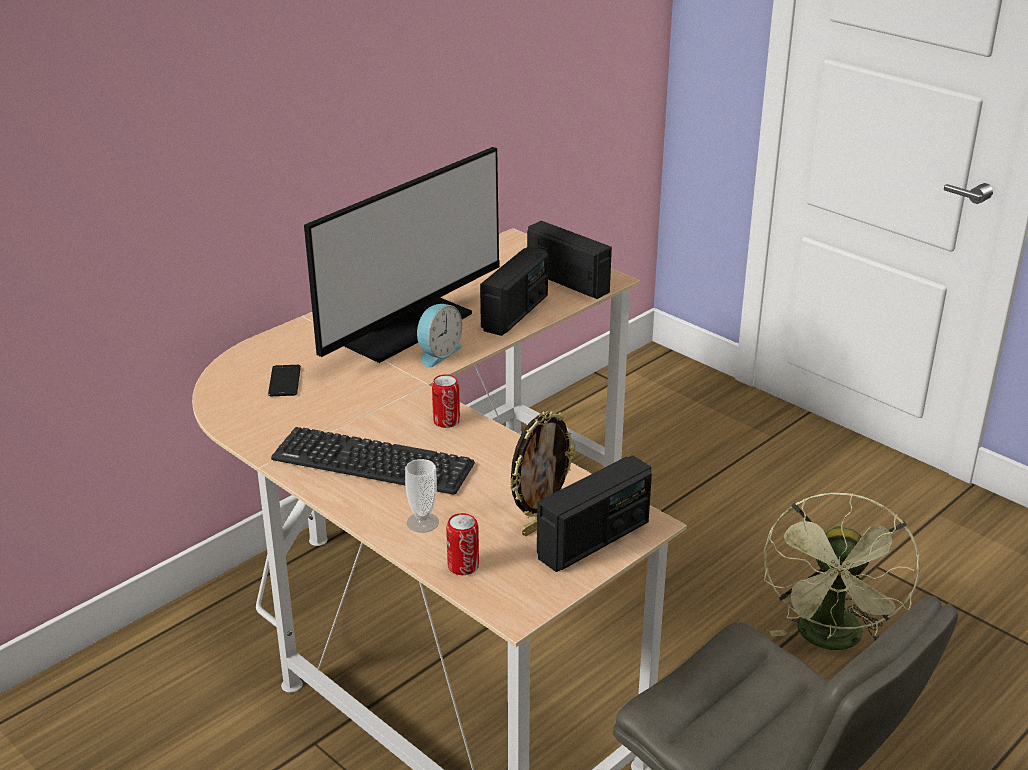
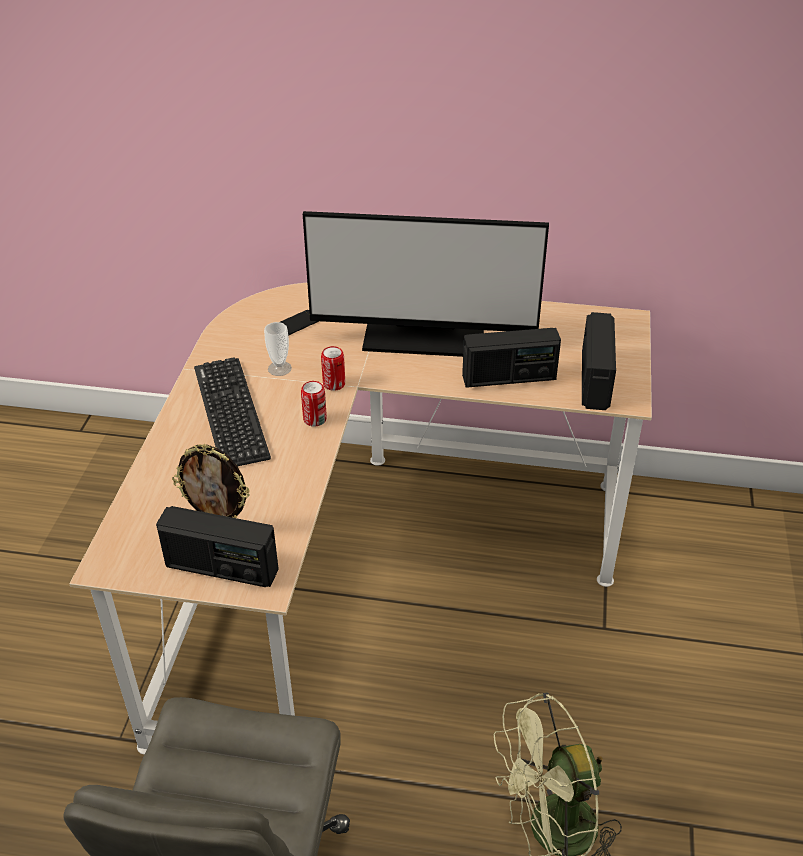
camera: 55 degrees right, 10 degrees up
(422, 522) = (176, 471): cup -> cup (279, 368)
(437, 353) = (404, 370): alarm clock -> none
(463, 566) = (139, 515): can -> can (334, 384)

